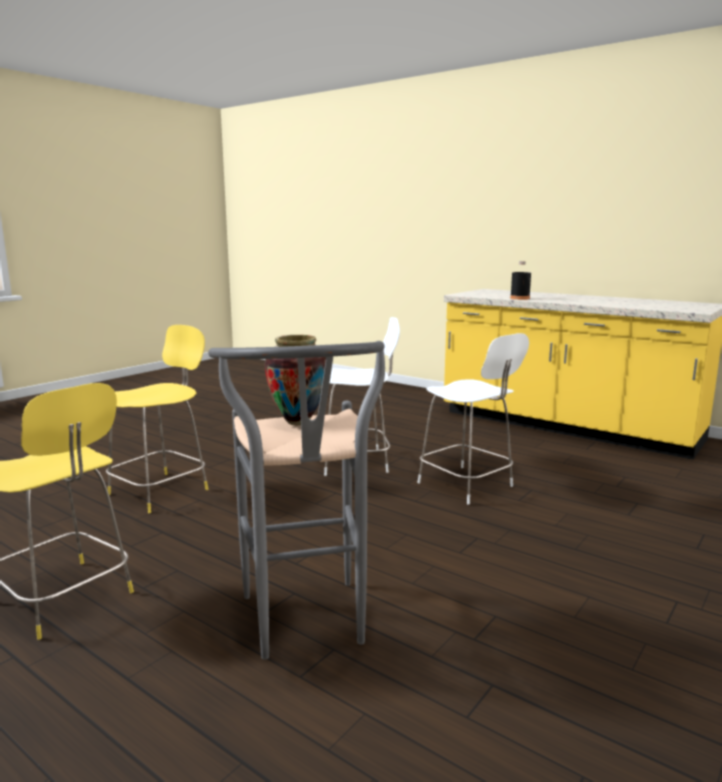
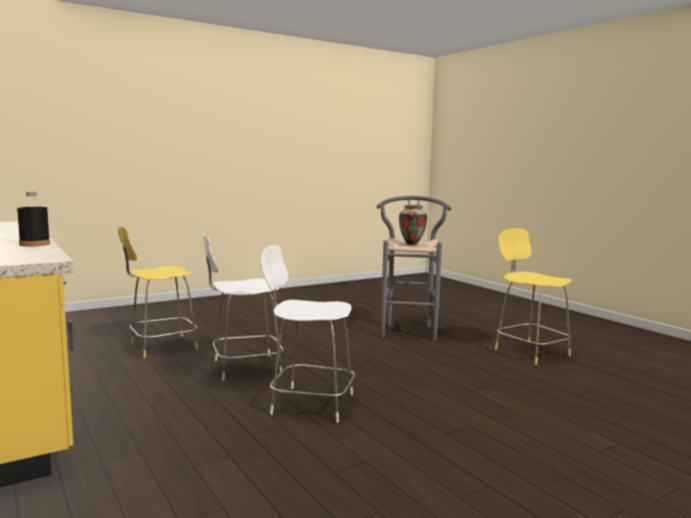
camera: 160 degrees left, 5 degrees down
(161, 491) = (511, 404): yellow stool -> yellow stool (161, 346)
(467, 486) = (244, 367): white chair -> white chair turned 90 degrees counterclockwise

